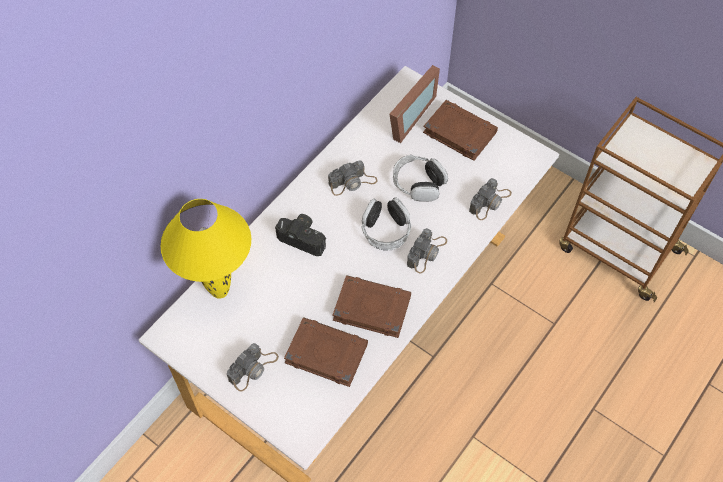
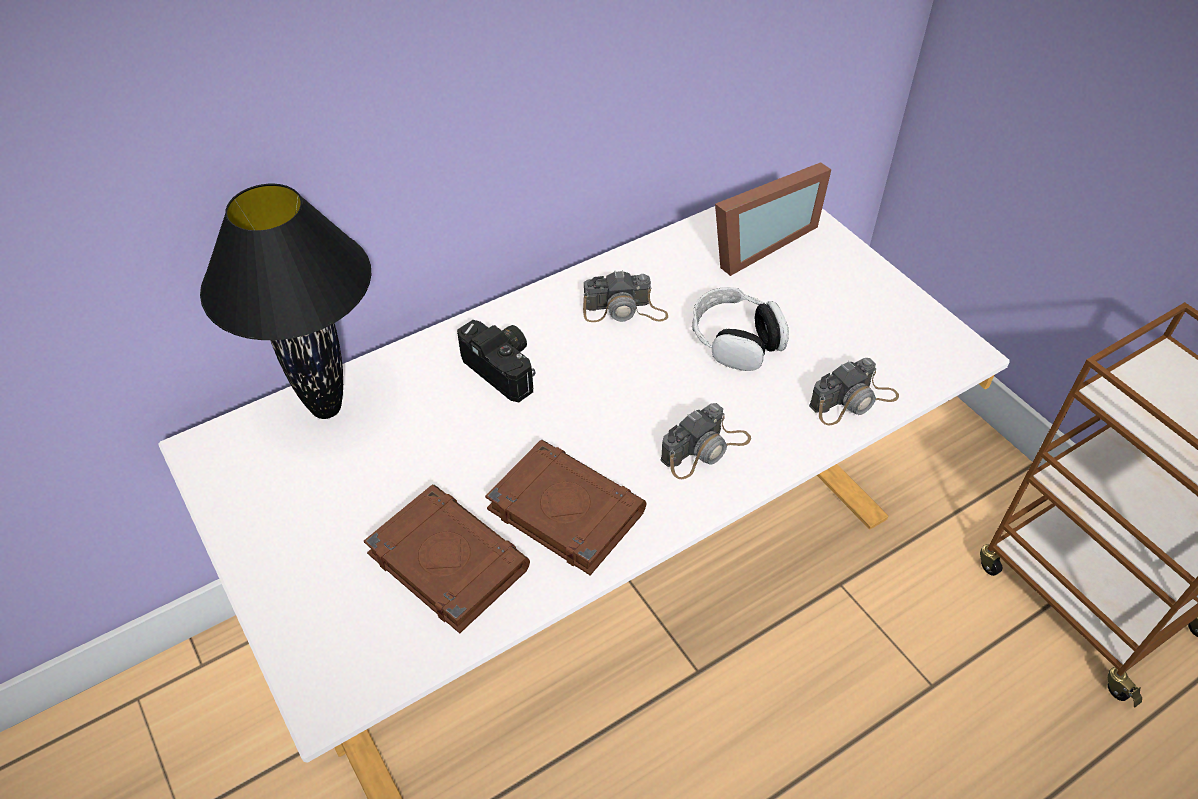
camera: 20 degrees right, 10 degrees down
(219, 292) = (324, 408): yellow table lamp -> black table lamp
(253, 368) = (310, 546): camera -> none
(385, 229) = (648, 393): headphones -> none
(458, 132) = (836, 285): brown book -> none

